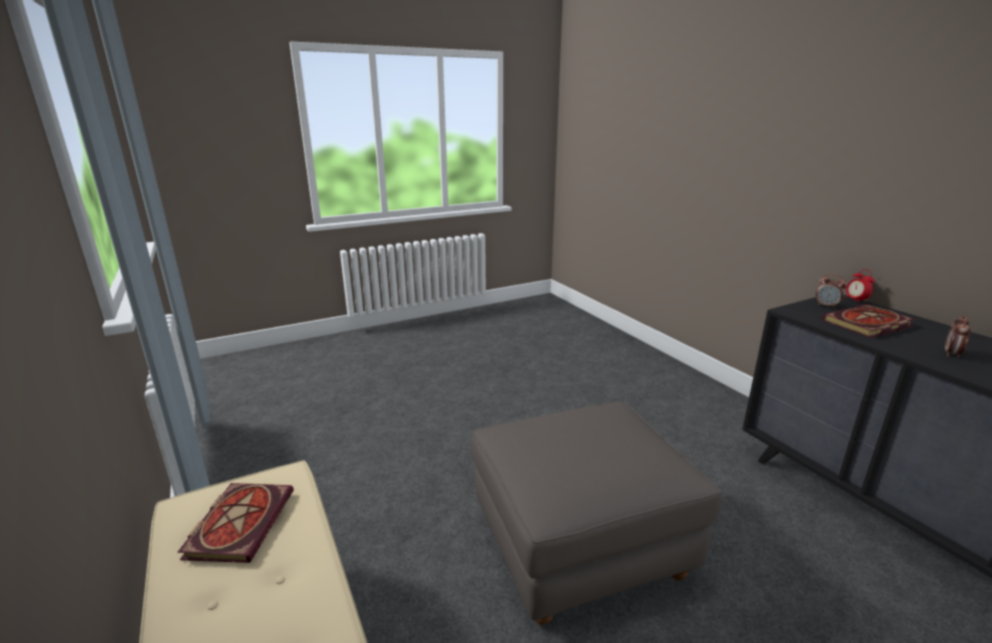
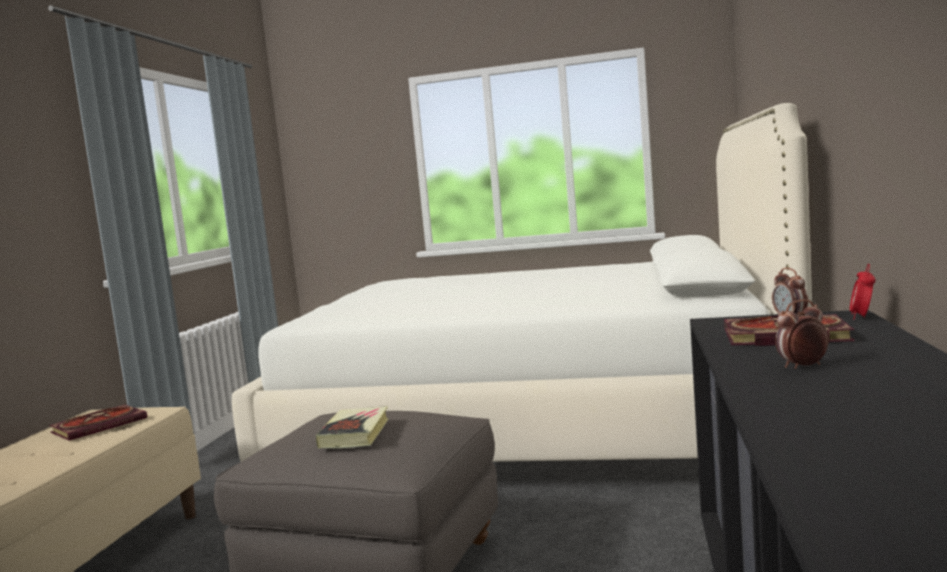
camera: 40 degrees right, 15 degrees down
(494, 375) = (535, 426): none -> white bed
(603, 451) = (355, 433): none -> book

